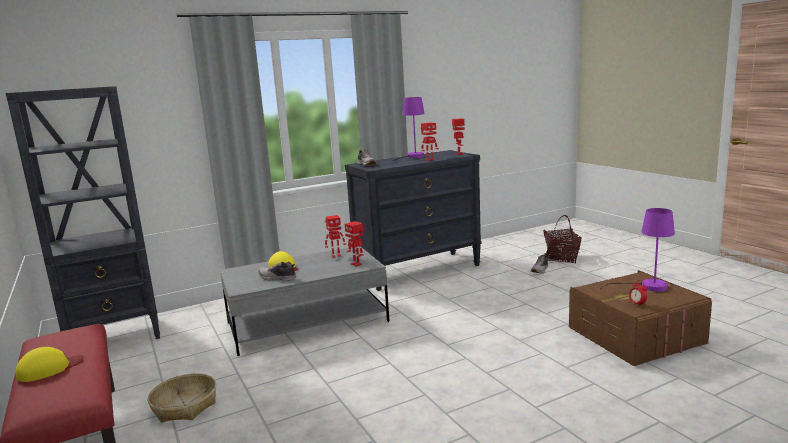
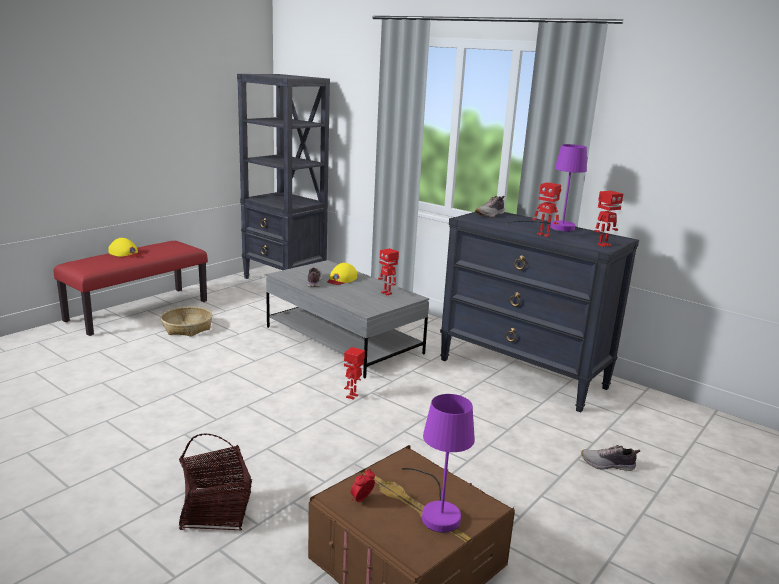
camera: 65 degrees right, 5 degrees up
(356, 264) = (366, 305): toy robot -> toy robot (352, 396)
(561, 258) = (684, 483): basket -> basket (216, 511)

